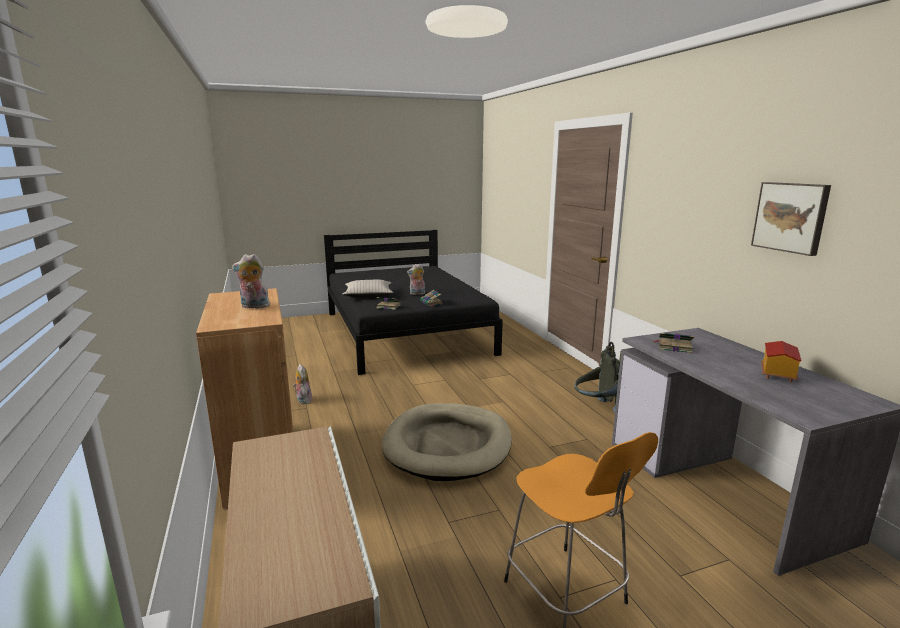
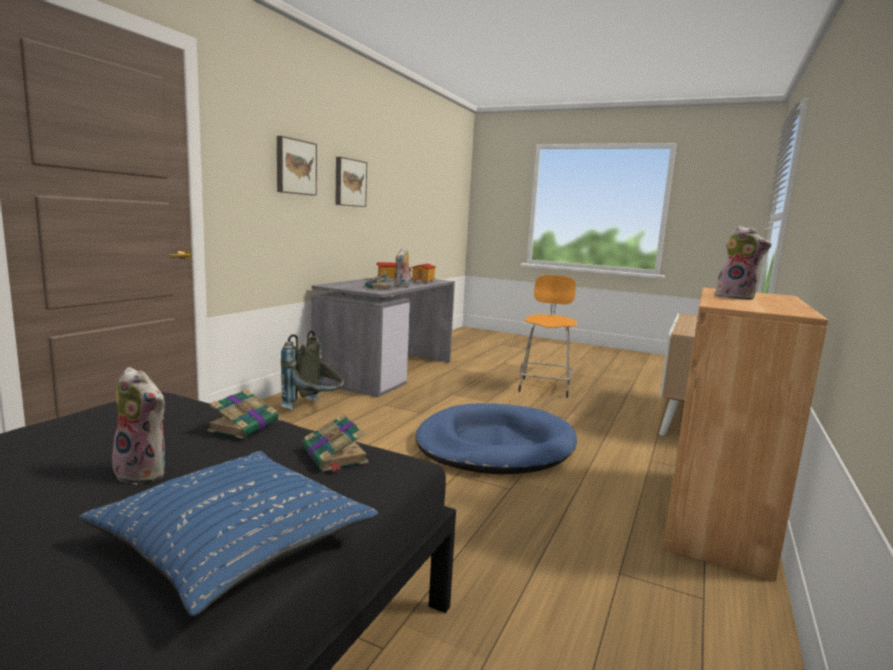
camera: 135 degrees left, 5 degrees down
(303, 400) = (617, 596): plush toy -> plush toy (402, 286)
(368, 295) = (234, 542): beige pillow -> blue pillow
(448, 445) = (495, 445): beige dog bed -> blue dog bed
(701, 199) = (295, 167): none -> picture
(768, 393) = (423, 282): none -> toy house

